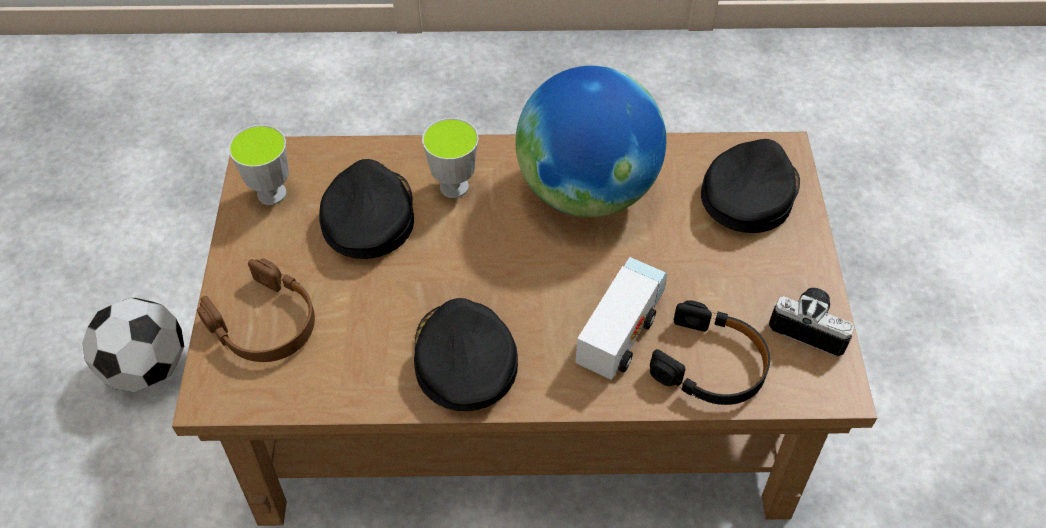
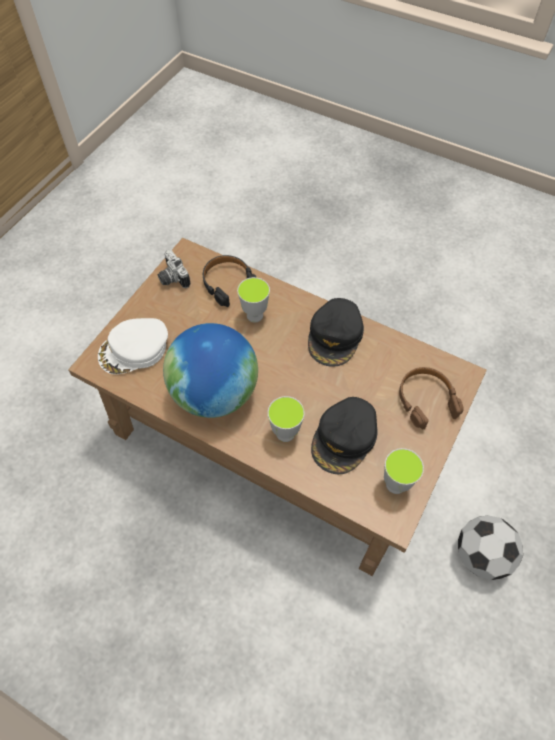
camera: 150 degrees left, 5 degrees up
(620, 329) = (254, 315): toy truck -> cup
(749, 192) = (134, 350): black cap -> white cap

